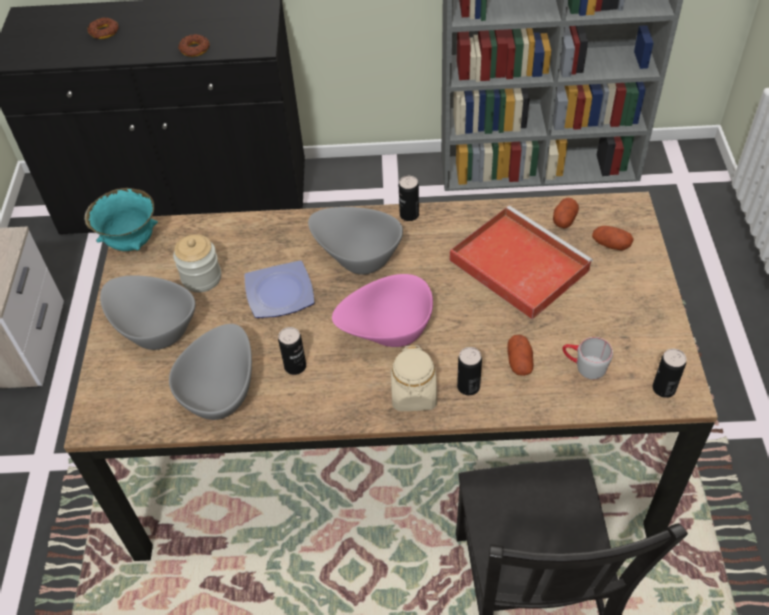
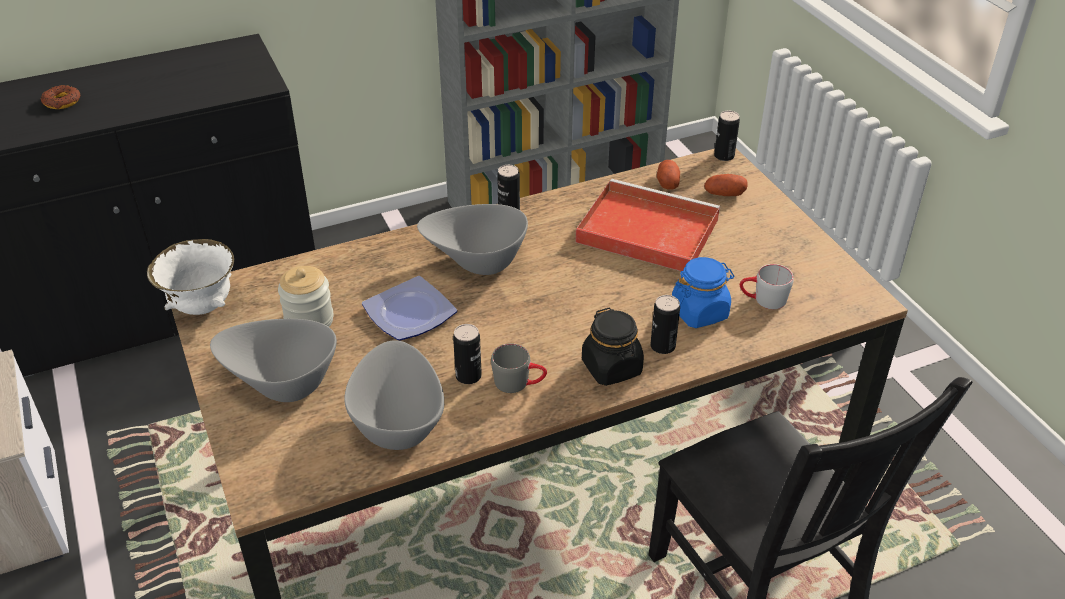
camera: 25 degrees left, 10 degrees down
(131, 242) = (202, 306): turquoise bowl -> white bowl
(194, 49) = (187, 99): donut -> none
(331, 385) = (519, 383): none -> grey mug
(387, 332) = (549, 320): pink bowl -> none
(414, 394) = (612, 368): beige jar -> black jar
(519, 362) = (699, 312): potato -> blue jar
(664, 388) = (847, 299): can -> can (724, 156)

